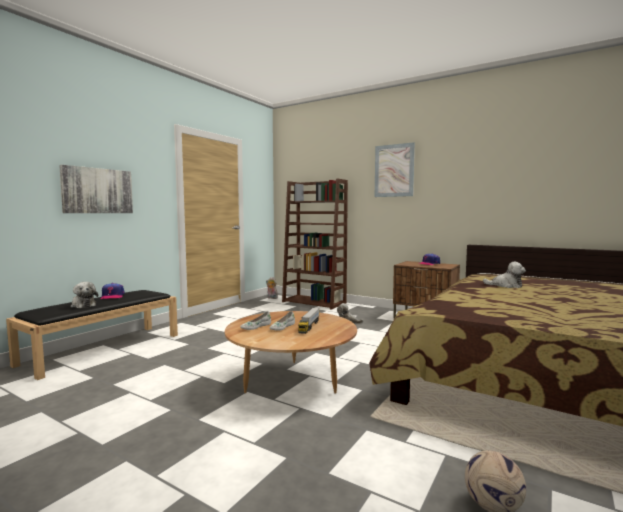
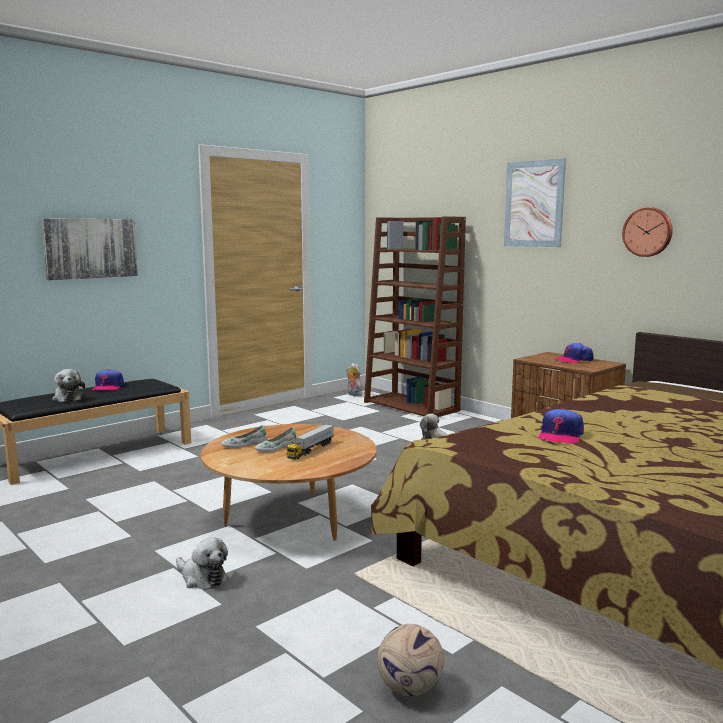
camera: 15 degrees right, 5 degrees up
(470, 184) = (648, 232): none -> wall clock
(492, 301) = (560, 435): none -> cap
(506, 285) = (632, 410): plush toy -> plush toy (202, 578)

